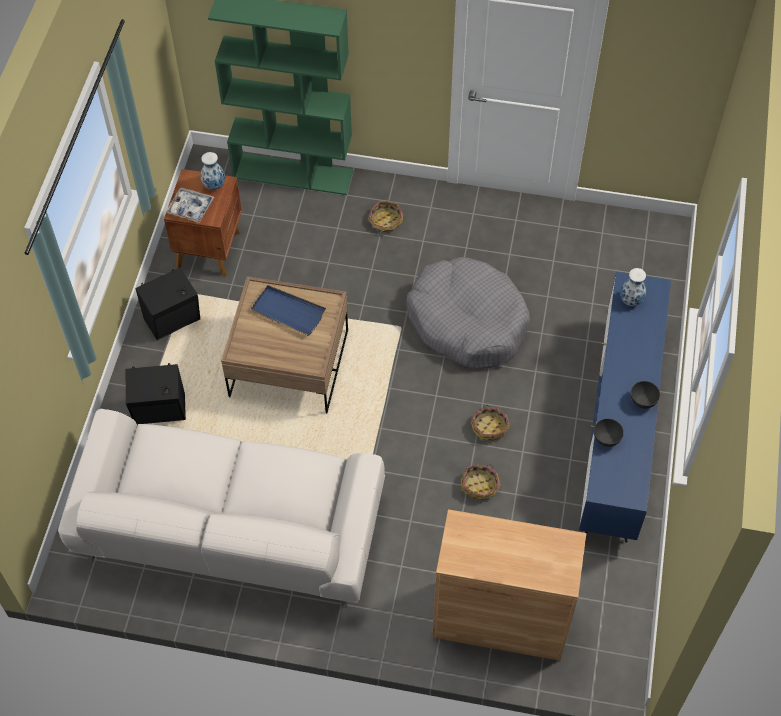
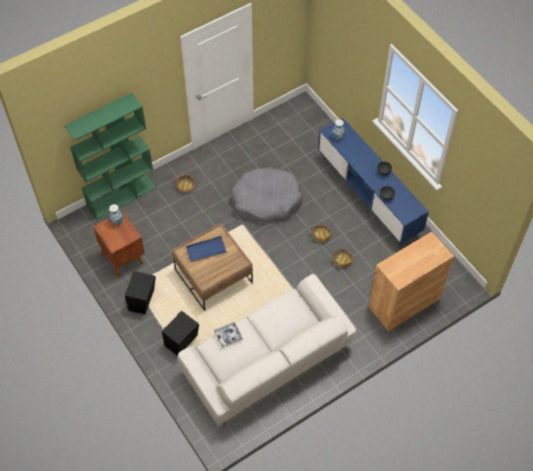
camera: 45 degrees left, 0 degrees up
(190, 208) = (118, 239): tray -> tray (228, 336)

